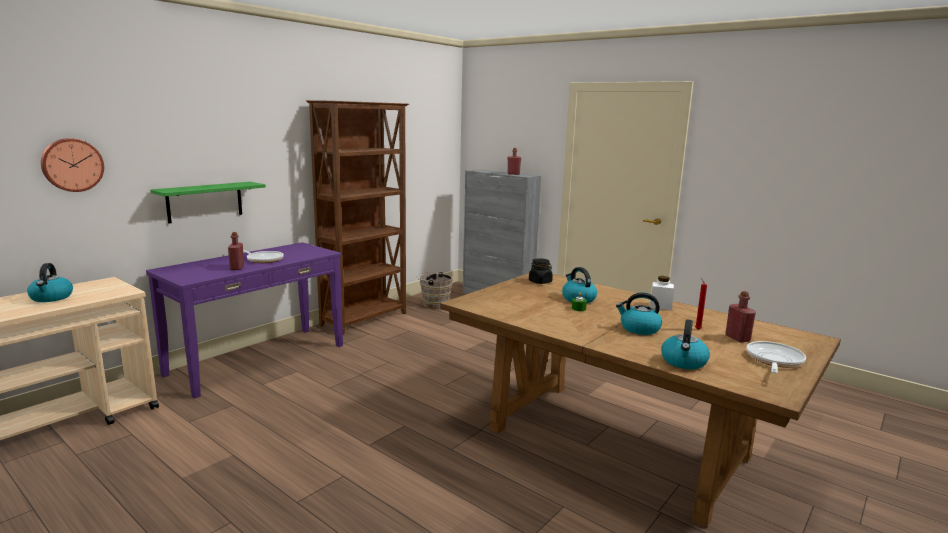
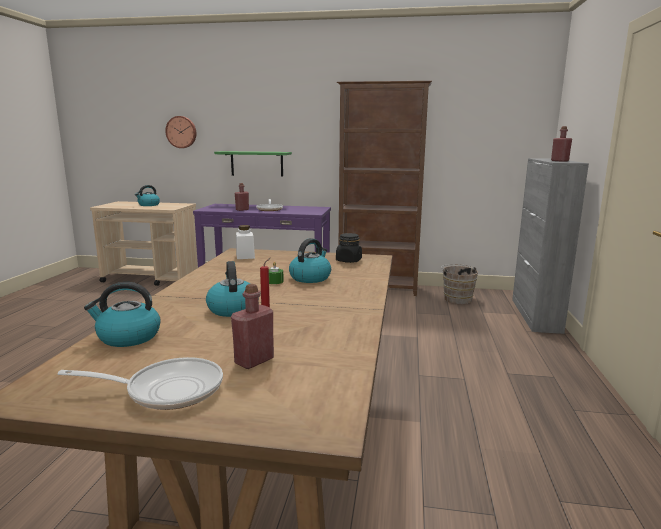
camera: 60 degrees right, 0 degrees up
(660, 306) = (343, 310): white jar -> white jar (245, 256)

